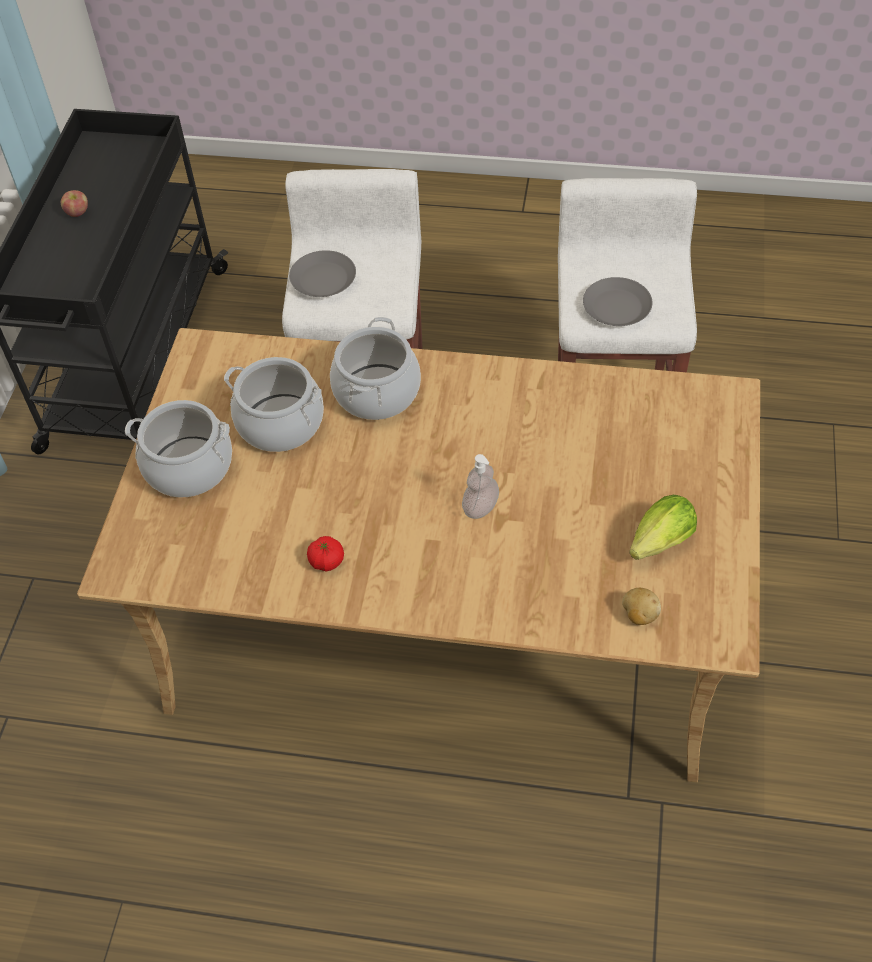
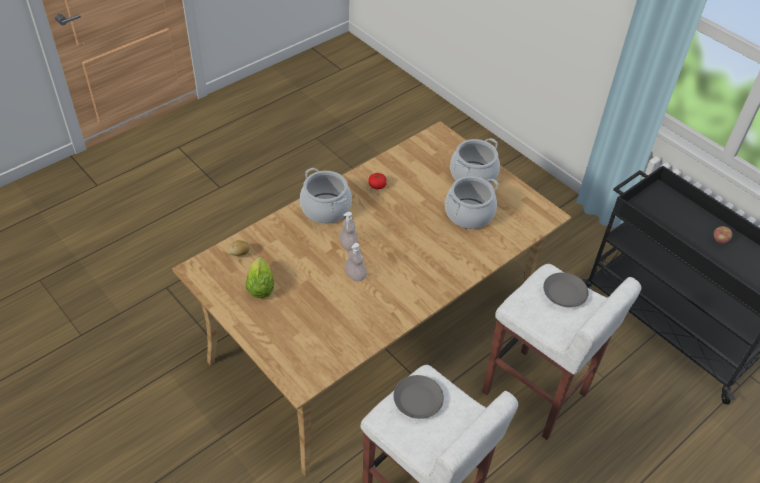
camera: 125 degrees right, 5 degrees down
(377, 392) = (453, 255): cooking pot -> cooking pot (325, 208)
(524, 461) = (355, 275): none -> soap dispenser

